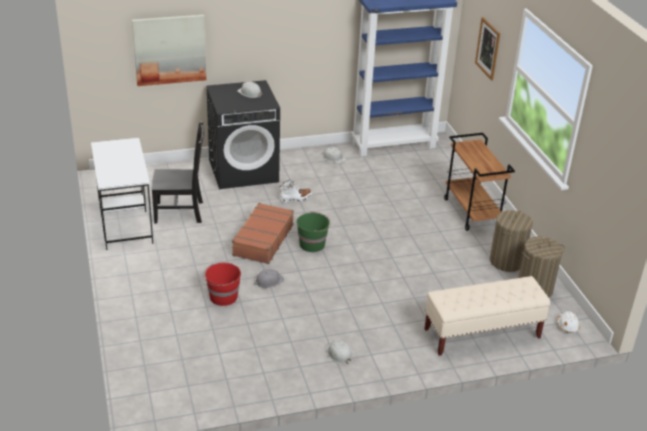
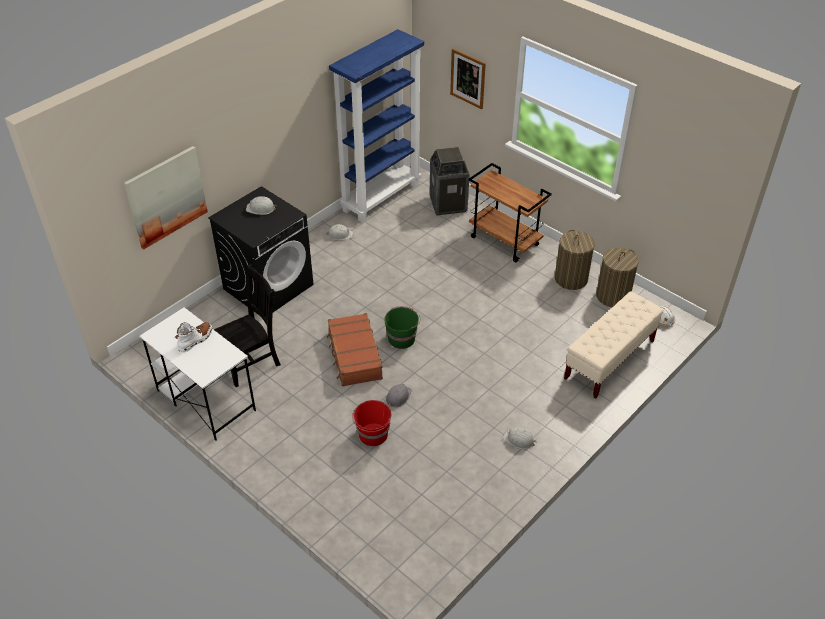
camera: 30 degrees left, 10 degrees up
(295, 198) = (344, 296): white boot -> white boot (195, 340)
(447, 169) = (448, 204): none -> trash can

